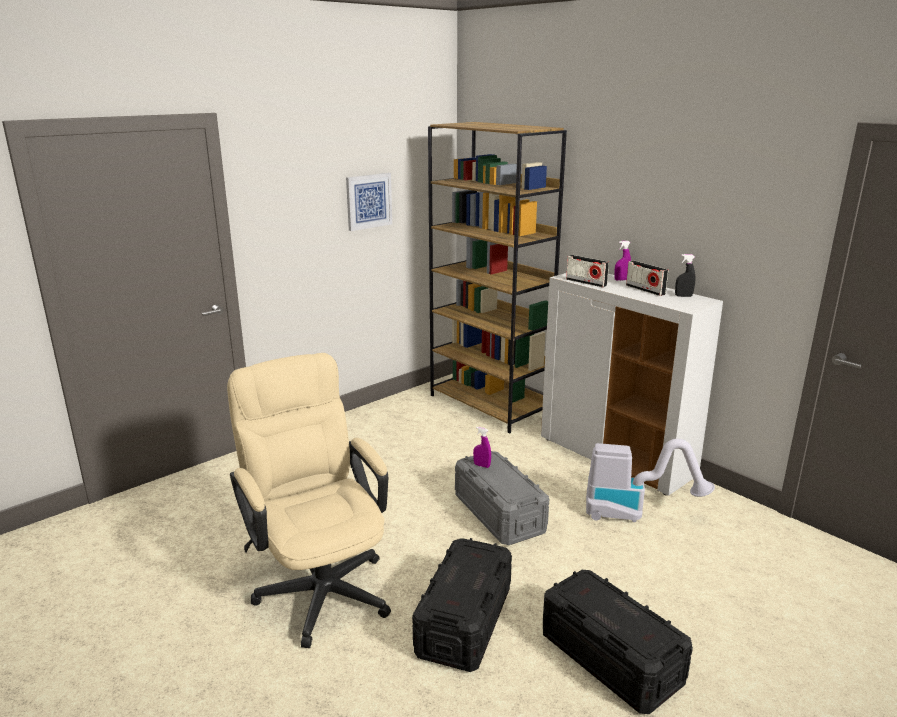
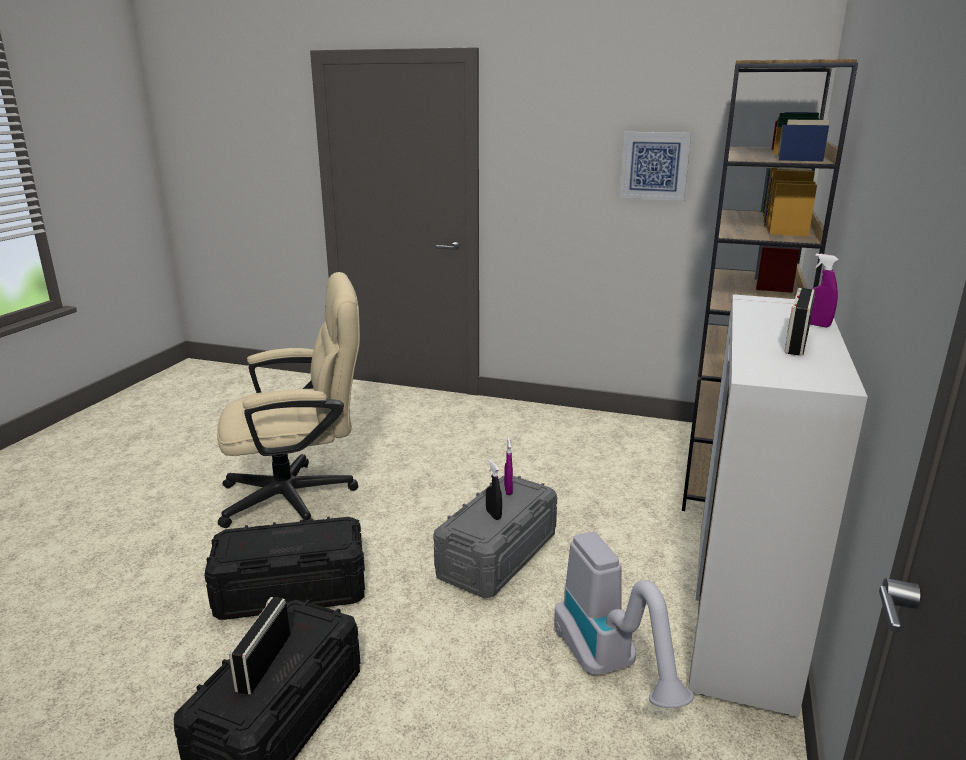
camera: 60 degrees right, 0 degrees up
(319, 584) = (301, 496): beige office chair -> beige office chair turned 45 degrees clockwise
(586, 282) = (751, 311): radio -> radio (263, 662)
(683, 296) = (822, 367): black spray bottle -> black spray bottle (493, 515)

